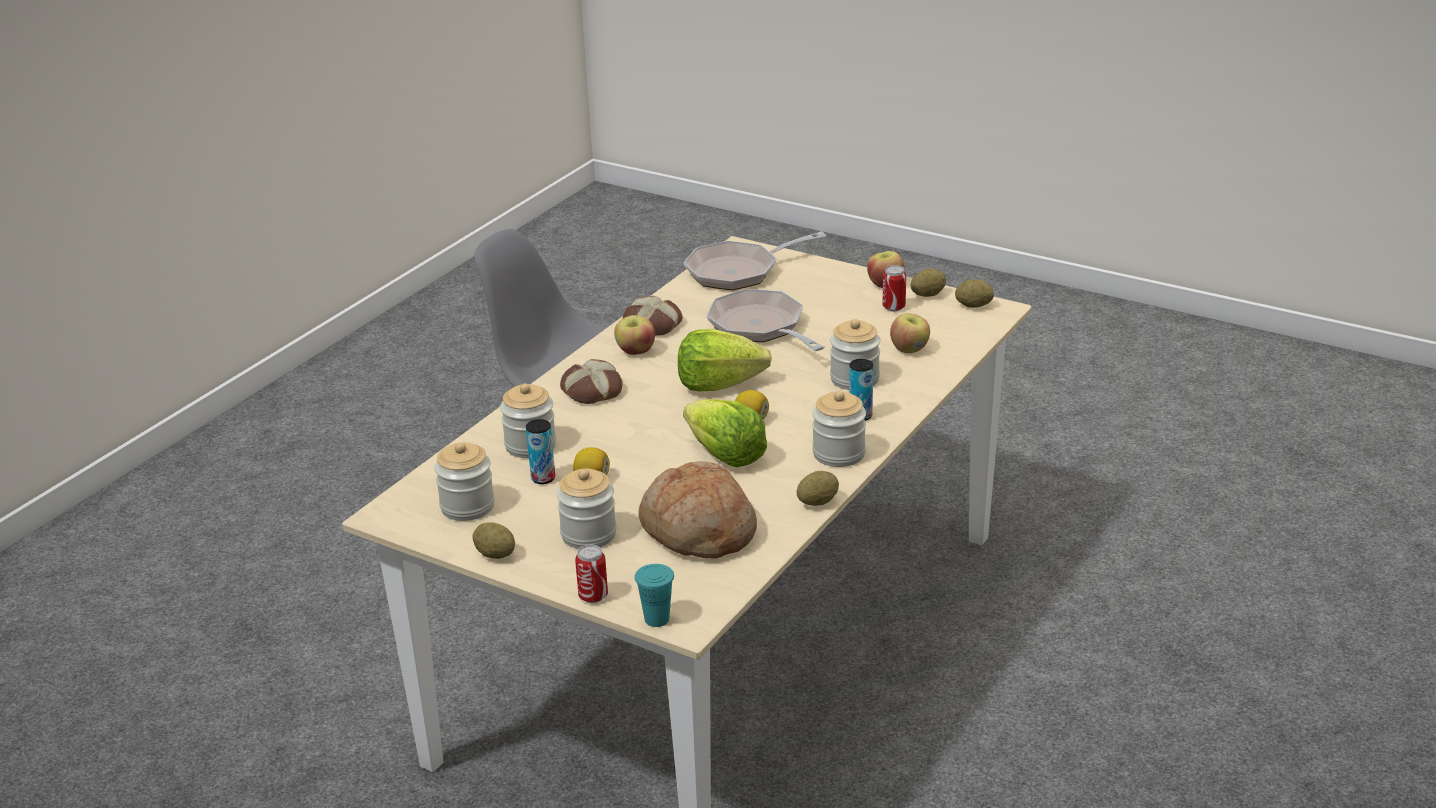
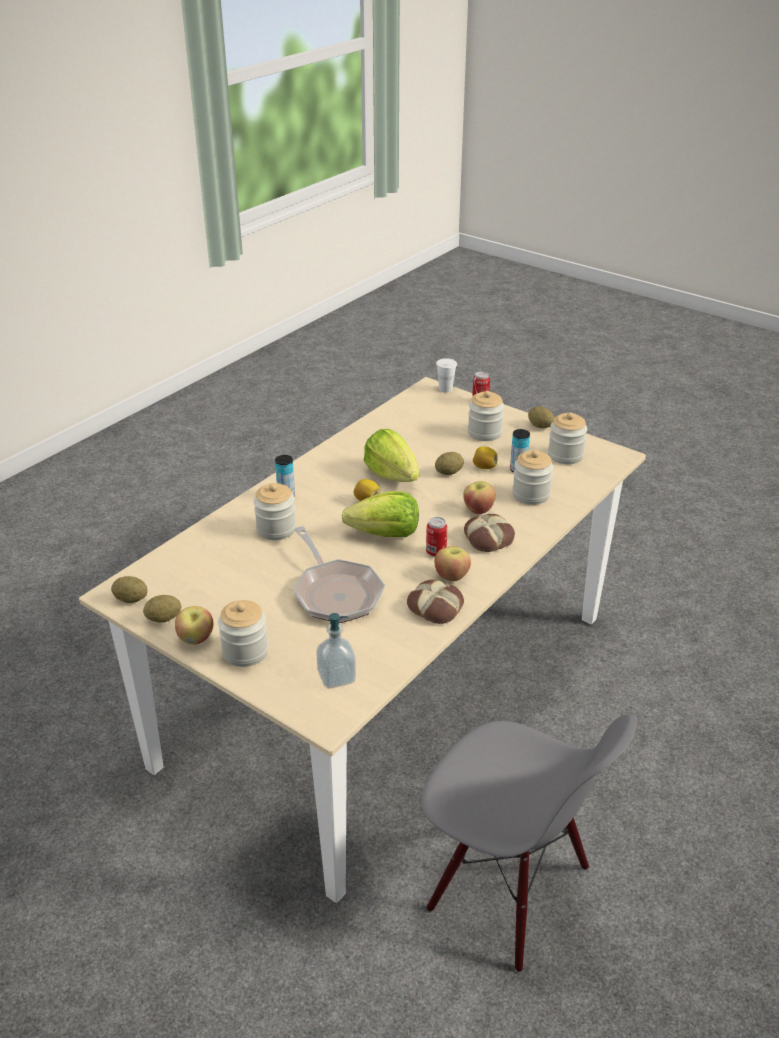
camera: 175 degrees left, 5 degrees up
(657, 619) = (445, 389): turquoise cup -> white cup
(698, 531) = (417, 429): bread -> none
(739, 271) = (336, 677): frying pan -> soap dispenser
(817, 502) = (339, 440): potato -> potato (449, 472)
(839, 454) = (314, 469): jar -> jar (245, 651)
(894, 307) = (204, 605): can -> can (436, 552)
(909, 349) = (217, 554): apple -> apple (478, 509)

